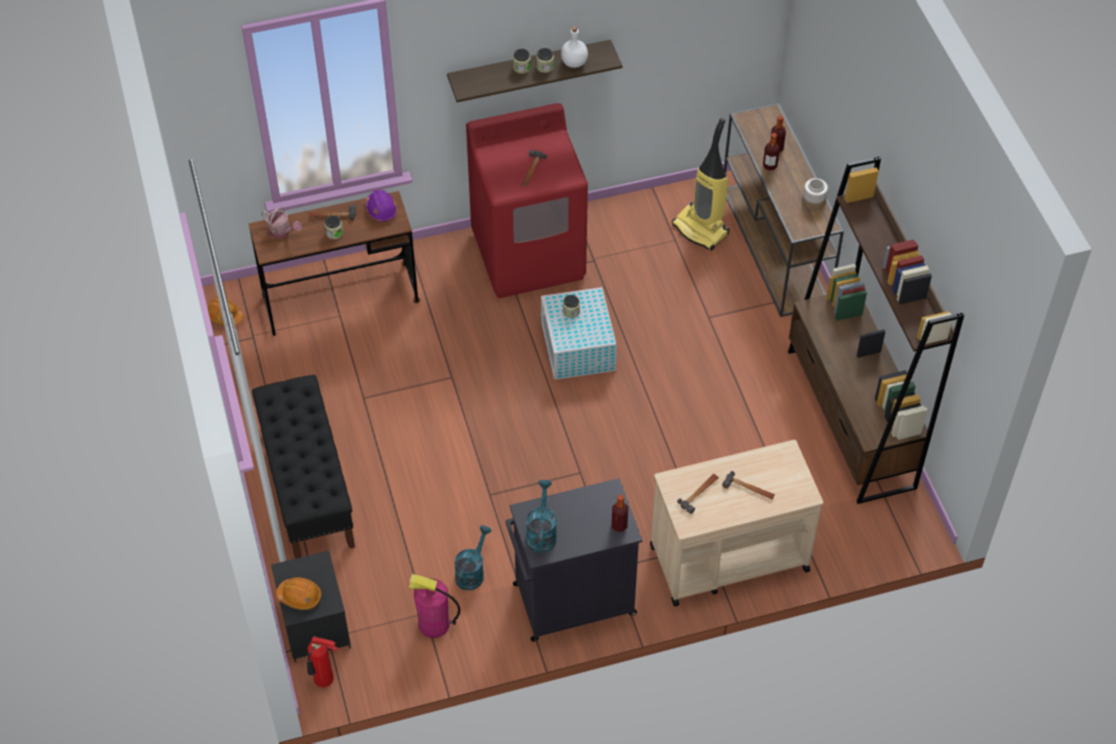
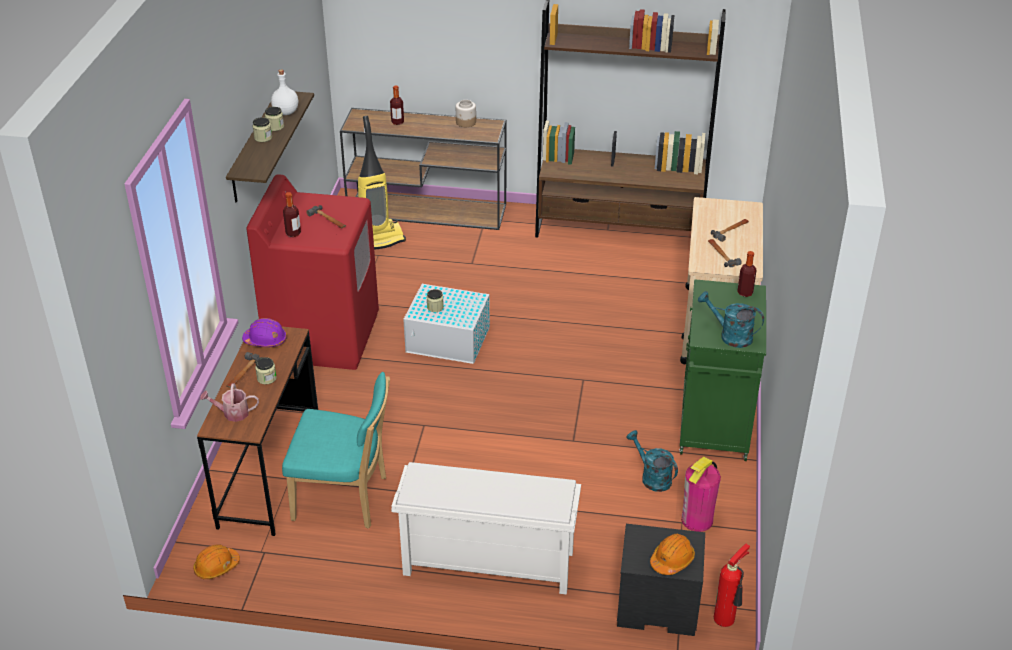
camera: 65 degrees left, 15 degrees down
(282, 232) = (232, 413): watering can -> watering can turned 150 degrees counterclockwise
(308, 487) = (486, 564): black bench -> white shoe rack
(335, 362) = (345, 499): none -> turquoise chair
(571, 600) = (714, 425): black cabinet -> green cabinet
(770, 166) = (412, 130): bottle -> bottle (293, 233)

